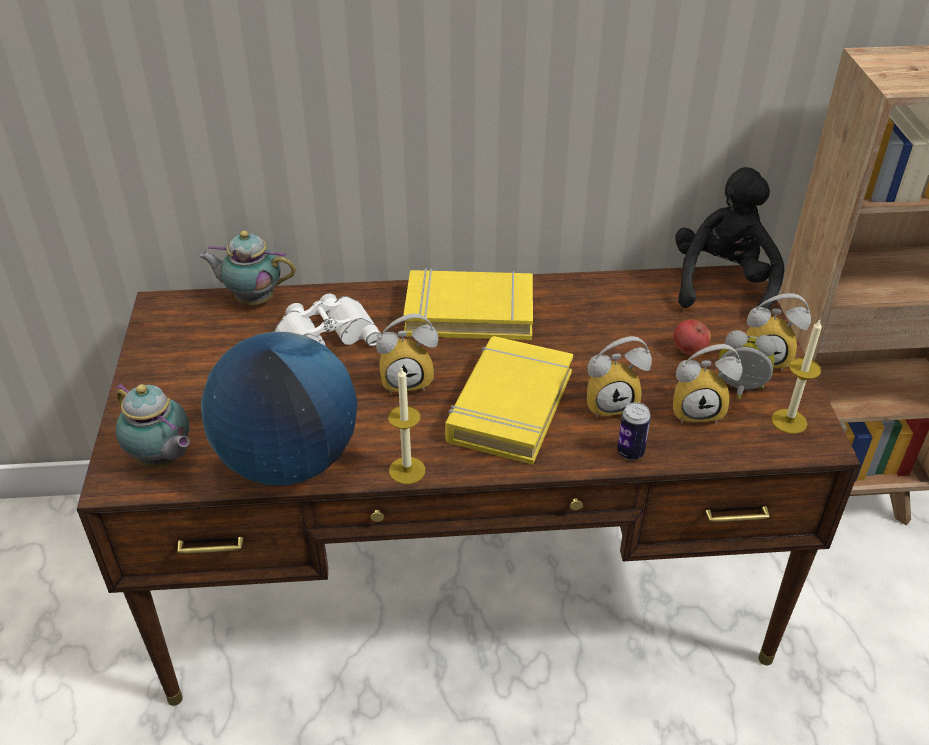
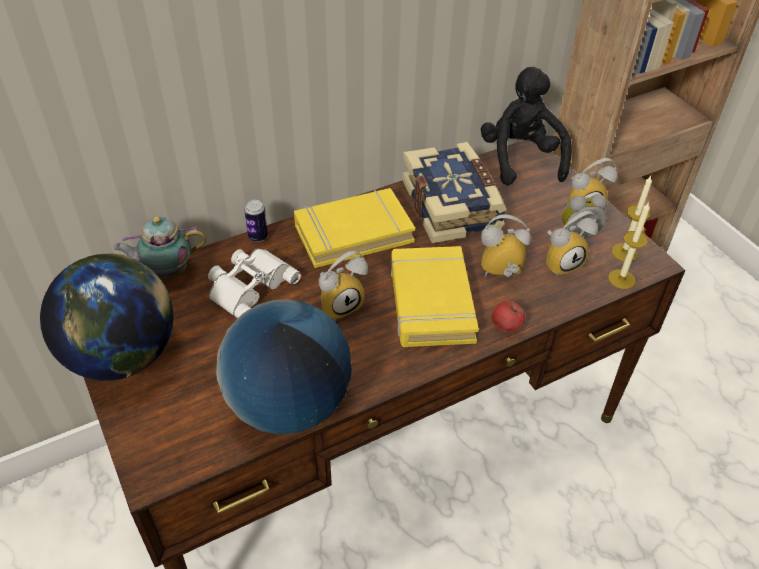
camera: 25 degrees left, 5 degrees up
(161, 365) = (123, 357): none -> globe
(163, 460) = (181, 441): teapot -> none
(407, 470) = (387, 380): candle -> candle (621, 279)
(603, 314) = (453, 206): none -> book
(611, 402) = (500, 275): alarm clock -> alarm clock turned 150 degrees counterclockwise
(630, 452) = (536, 310): can -> can (258, 237)
(689, 351) = (529, 218): apple -> apple (506, 327)

